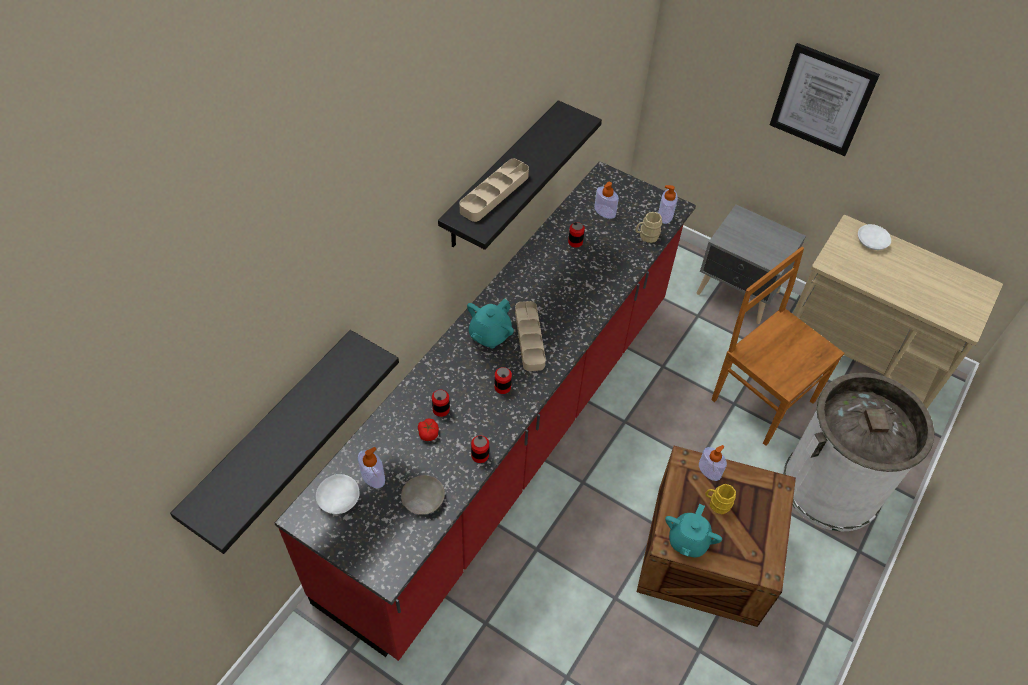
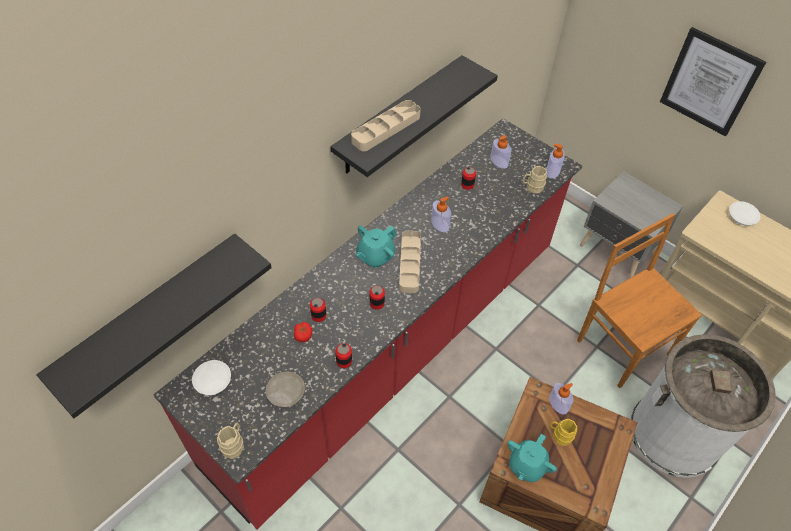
camera: 10 degrees right, 0 degrees up
(373, 476) = (246, 366): soap dispenser -> soap dispenser (440, 224)
(378, 563) = (234, 444): none -> beige mug

